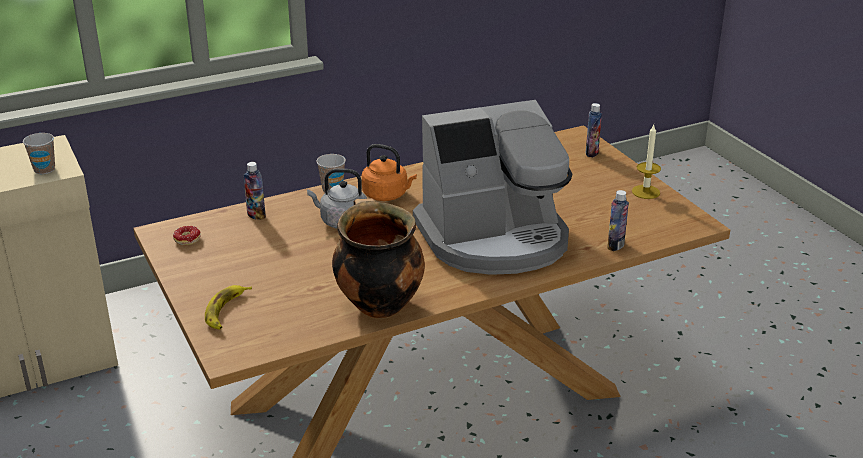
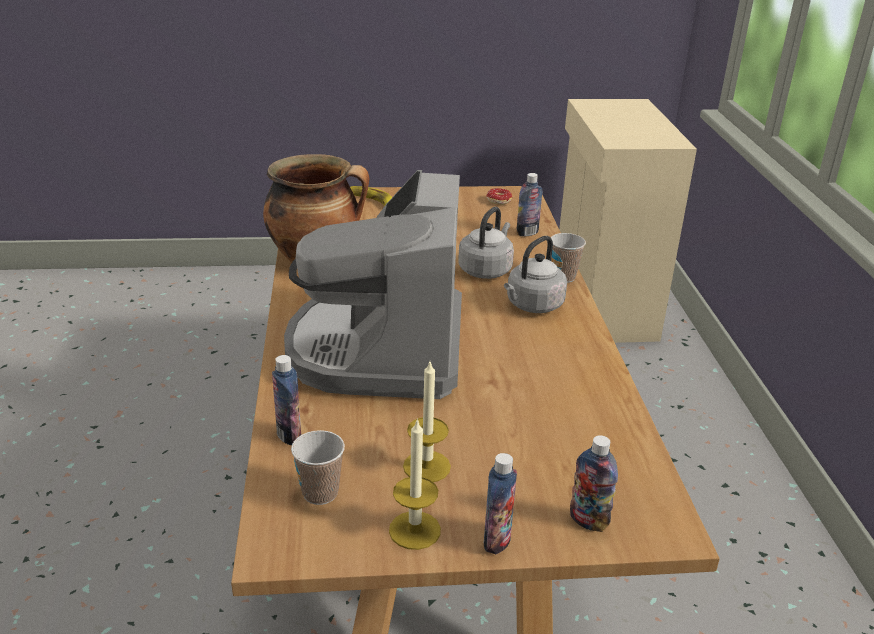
camera: 110 degrees right, 0 degrees up
(44, 169) = (620, 137): cup -> cup (320, 493)
(387, 195) = (532, 305): orange kettle -> grey kettle
(597, 198) = (426, 466): none -> candle
(629, 171) = (497, 540): none -> bottle

